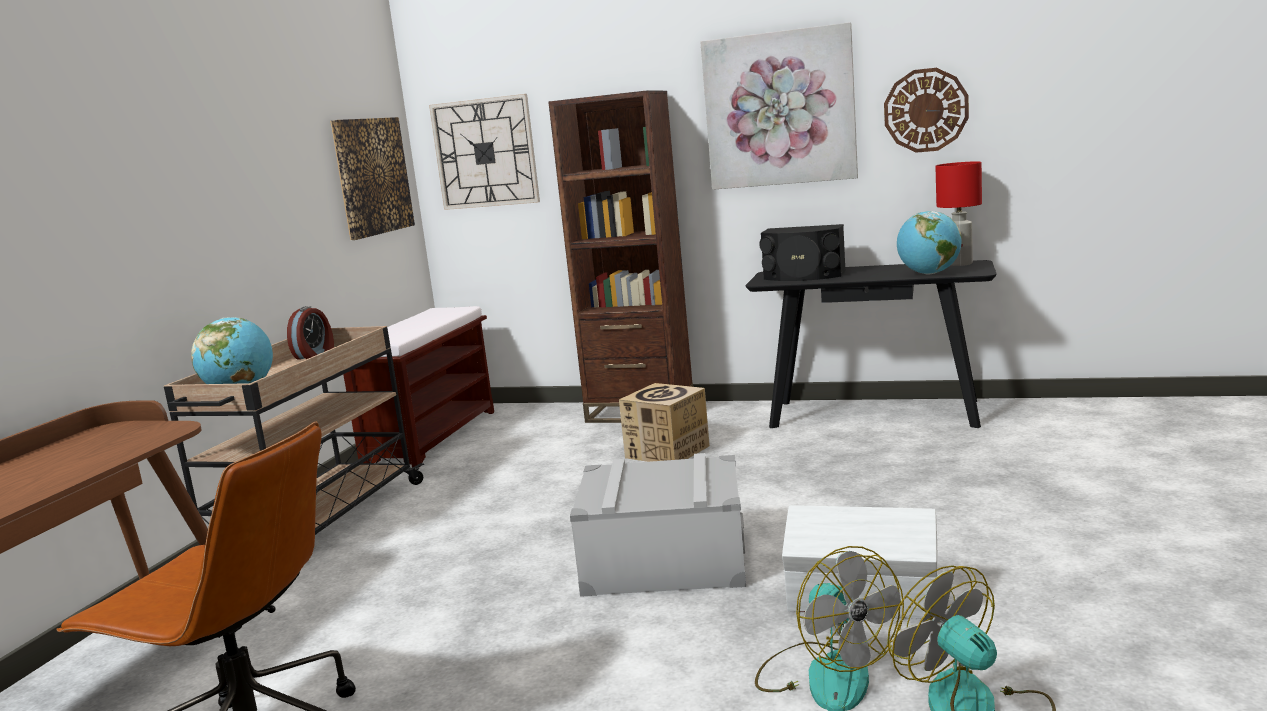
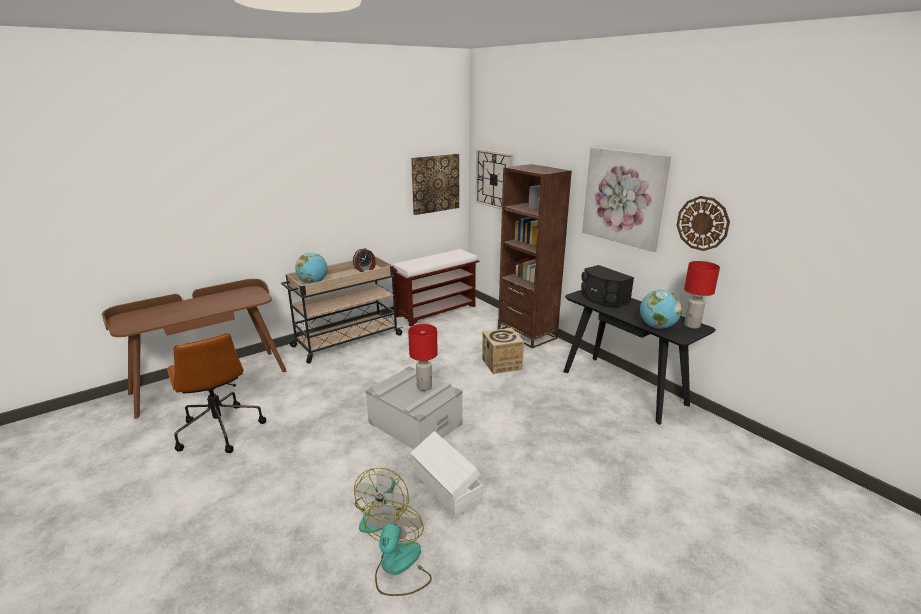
camera: 35 degrees right, 10 degrees up
(666, 473) = (424, 387): none -> red table lamp

